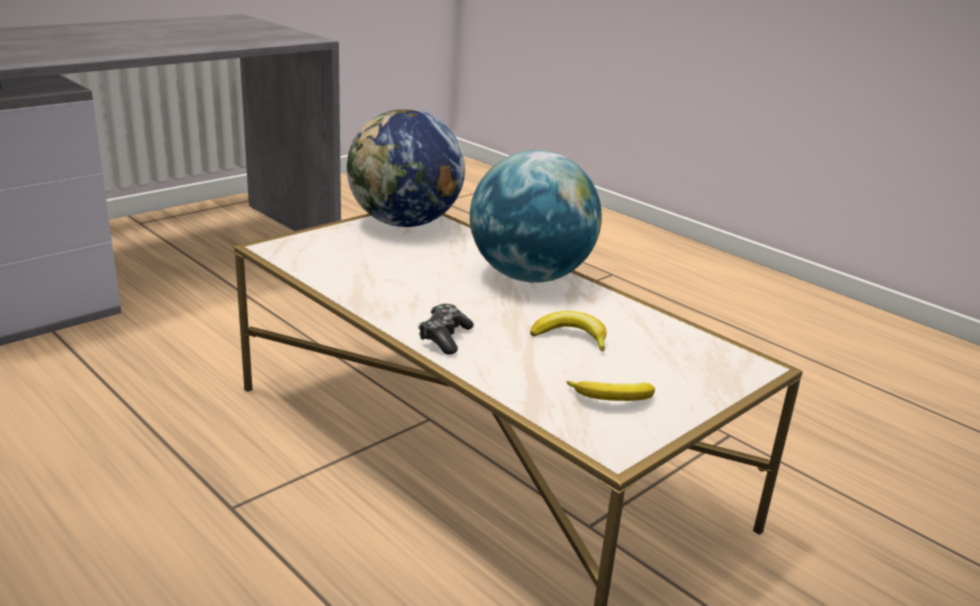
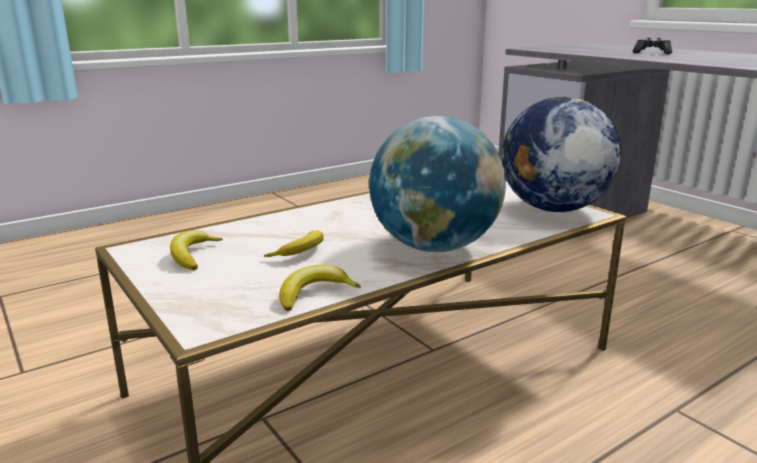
camera: 100 degrees right, 5 degrees down
(444, 338) = (314, 214): game controller -> game controller (652, 53)
(663, 324) = (314, 294): none -> banana

